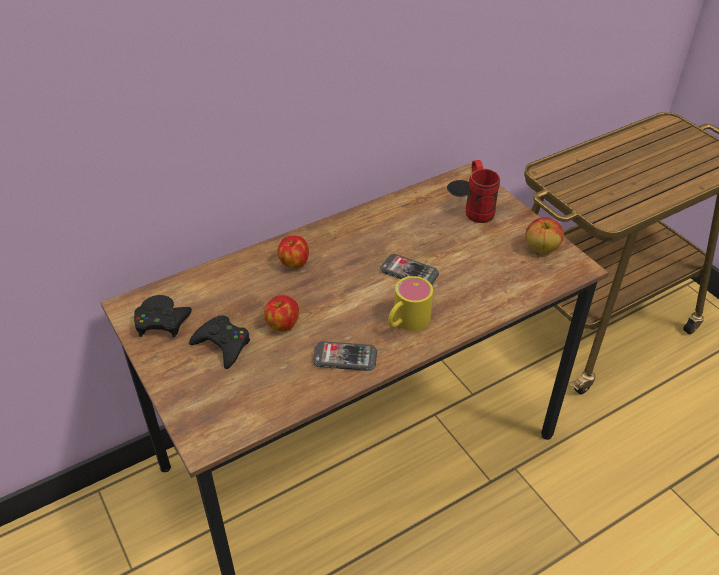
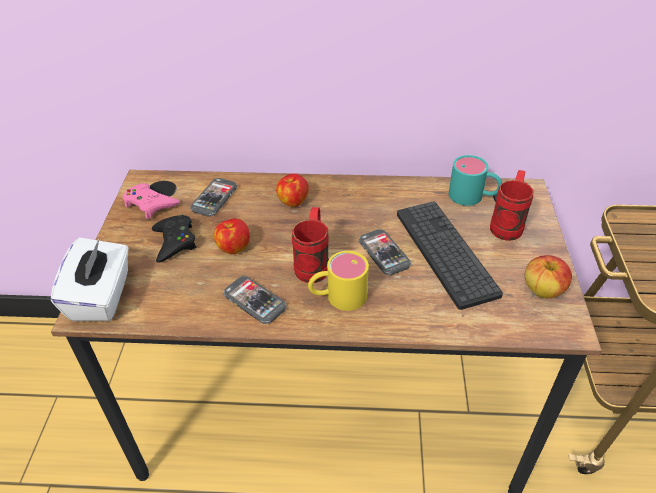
camera: 35 degrees right, 0 degrees up
(161, 323) = (150, 204): black game controller -> pink game controller
(206, 422) = (102, 297): none -> white tissue box
(219, 291) = (214, 198): none -> phone
(362, 306) = (313, 264): none -> red mug
(435, 198) = (473, 197): none -> turquoise mug
(453, 251) = (445, 253): none -> keyboard

